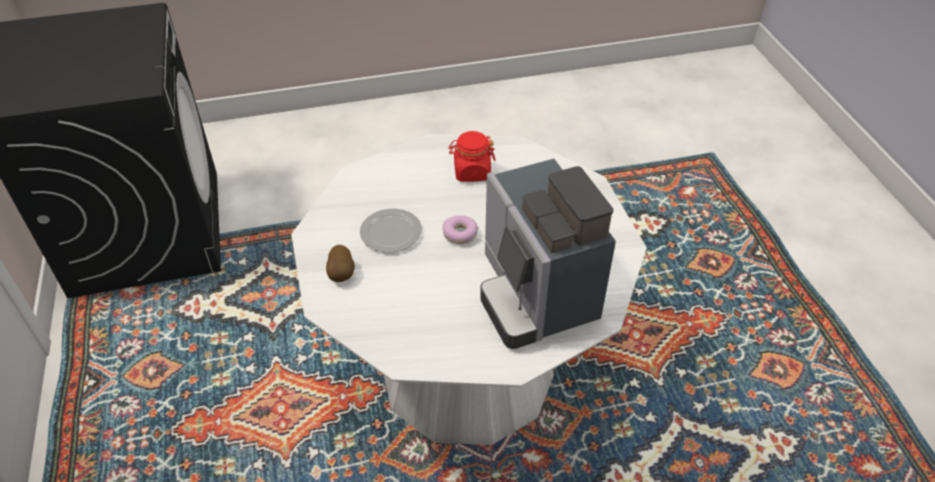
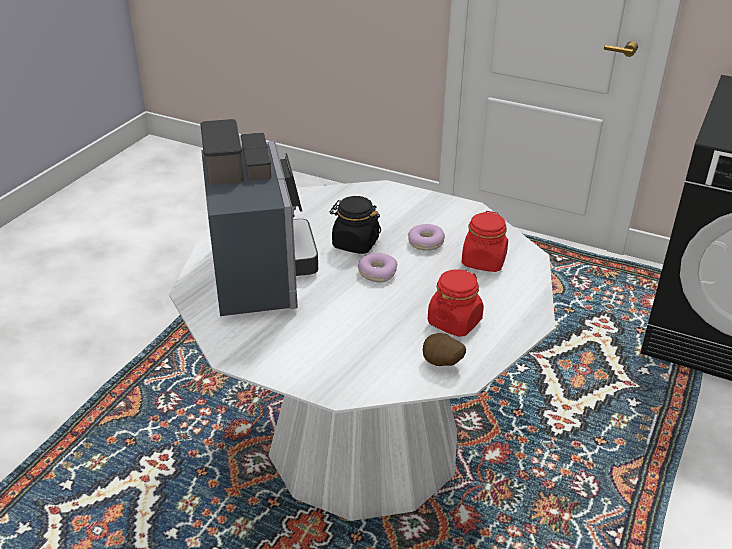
camera: 130 degrees right, 10 degrees down
(342, 274) = (406, 205): potato -> potato (441, 364)
(385, 192) = (483, 261): none -> red jar
(391, 232) = (426, 243): plate -> donut
(435, 269) = (355, 243): none -> black jar
(535, 295) = (261, 273): coffee machine -> coffee machine turned 60 degrees clockwise

